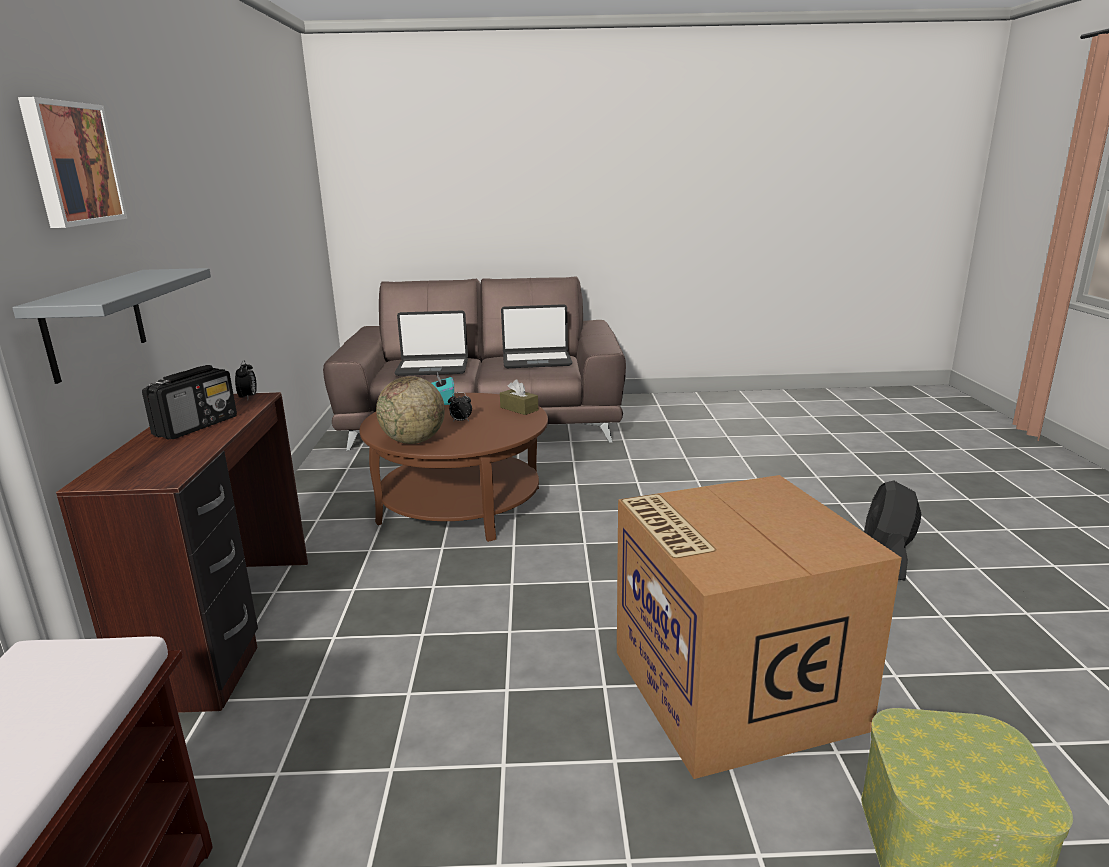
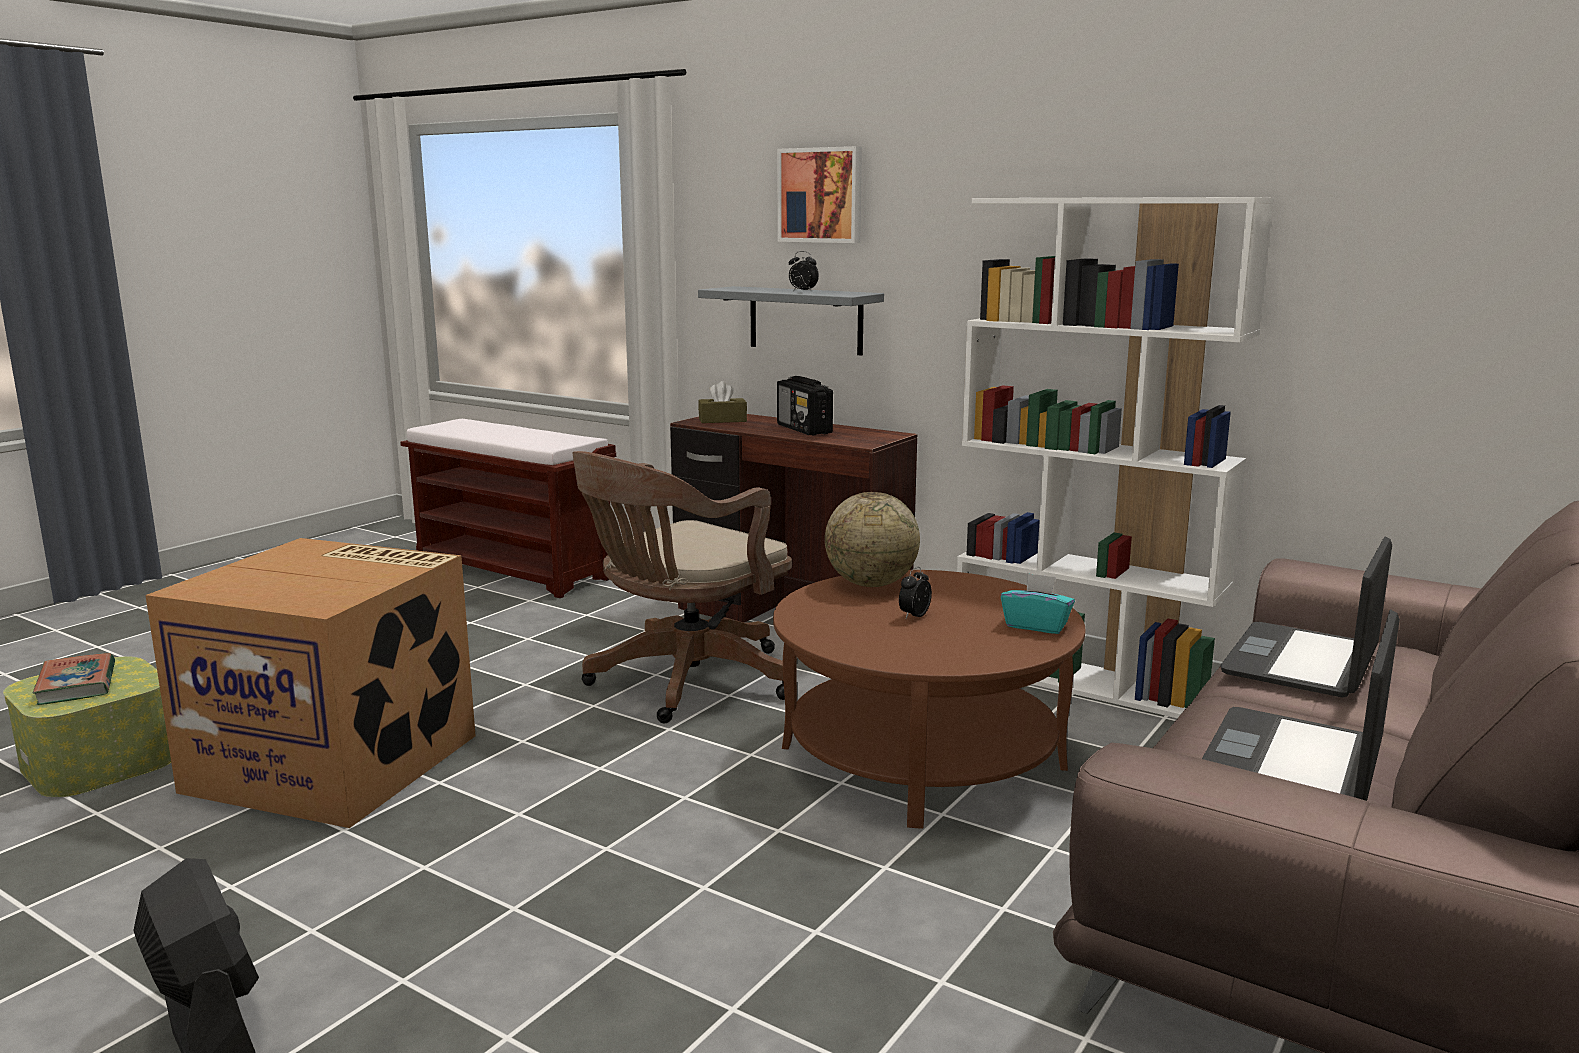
camera: 125 degrees right, 5 degrees down
(248, 397) = (868, 441): alarm clock -> alarm clock (802, 291)
(306, 492) = (1084, 681): none -> white bookcase
(429, 613) = (684, 683): none -> brown office chair
(519, 409) = (918, 657): brown tissue box -> brown tissue box (722, 420)
(975, 770) = (77, 684): none -> book

